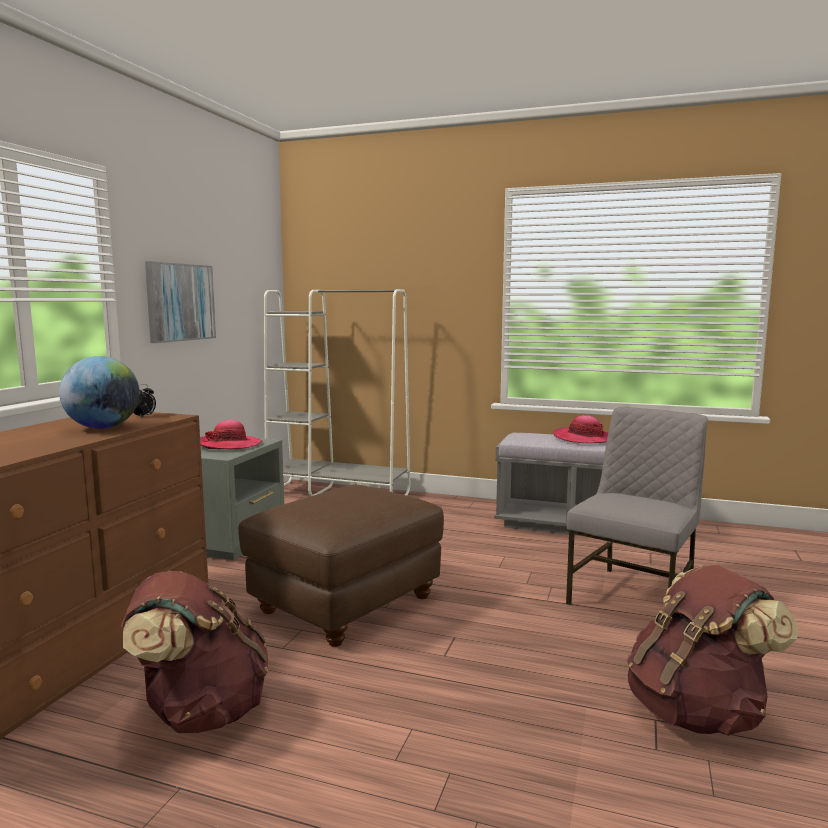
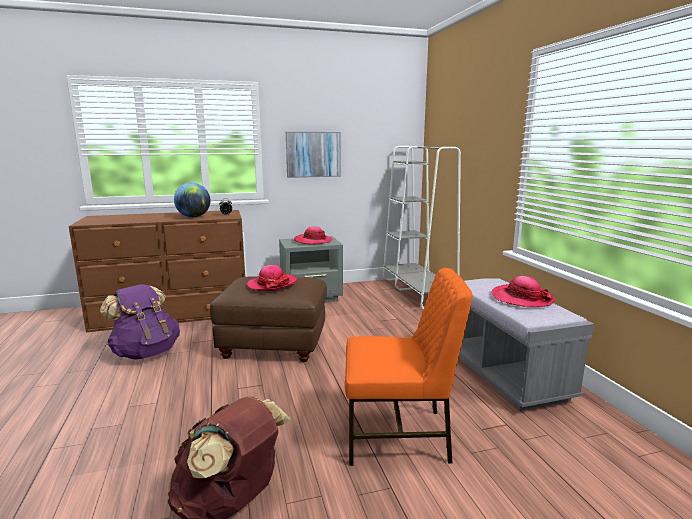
camera: 55 degrees right, 5 degrees up
(200, 712) = (146, 352): brown backpack -> purple backpack
(353, 500) = (272, 284): none -> hat
(634, 596) = (399, 435): grey chair -> orange chair

